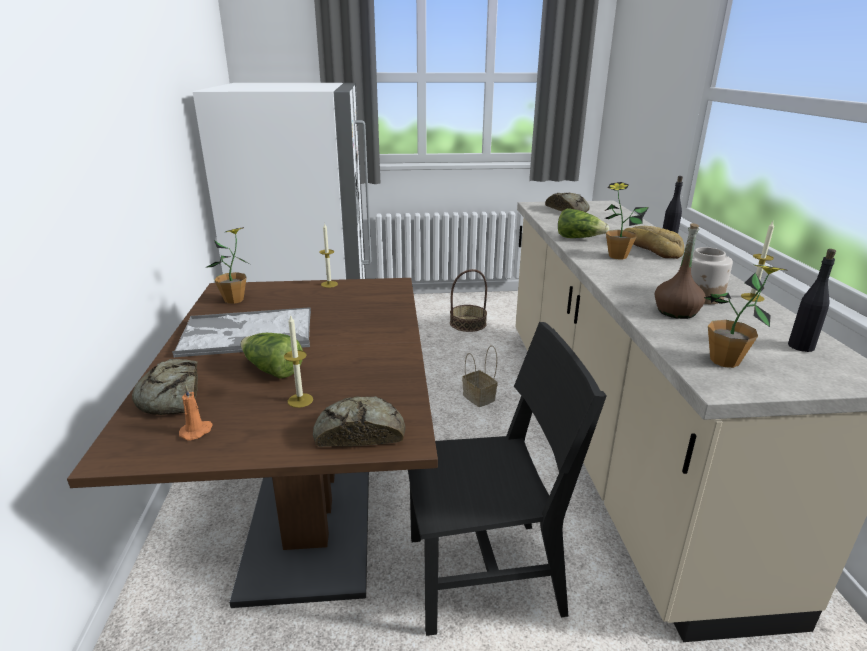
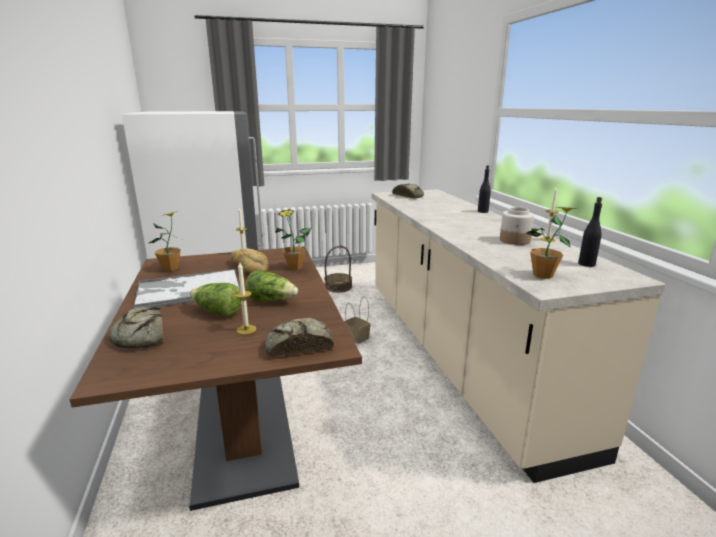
camera: 10 degrees left, 5 degrees down
(197, 431) = (170, 357): orange candle -> none
(484, 574) = (385, 458): black chair -> none
(579, 238) = (422, 212): lettuce -> lettuce (271, 300)
(617, 256) = (452, 221): potted plant -> potted plant (295, 267)
(651, 248) = (473, 216): bread -> bread (250, 267)
(676, 312) = (502, 250): brown bottle -> none

